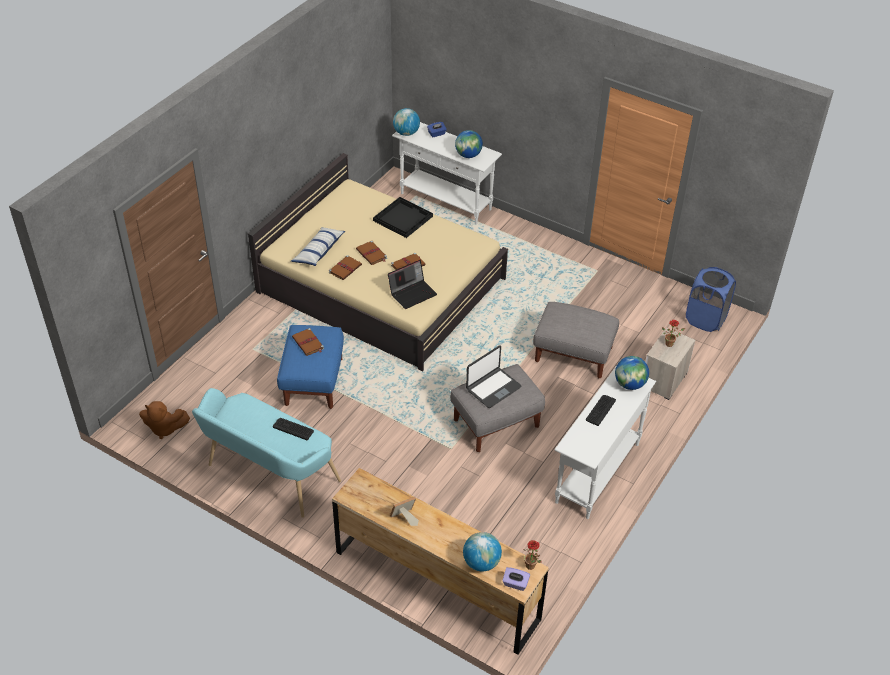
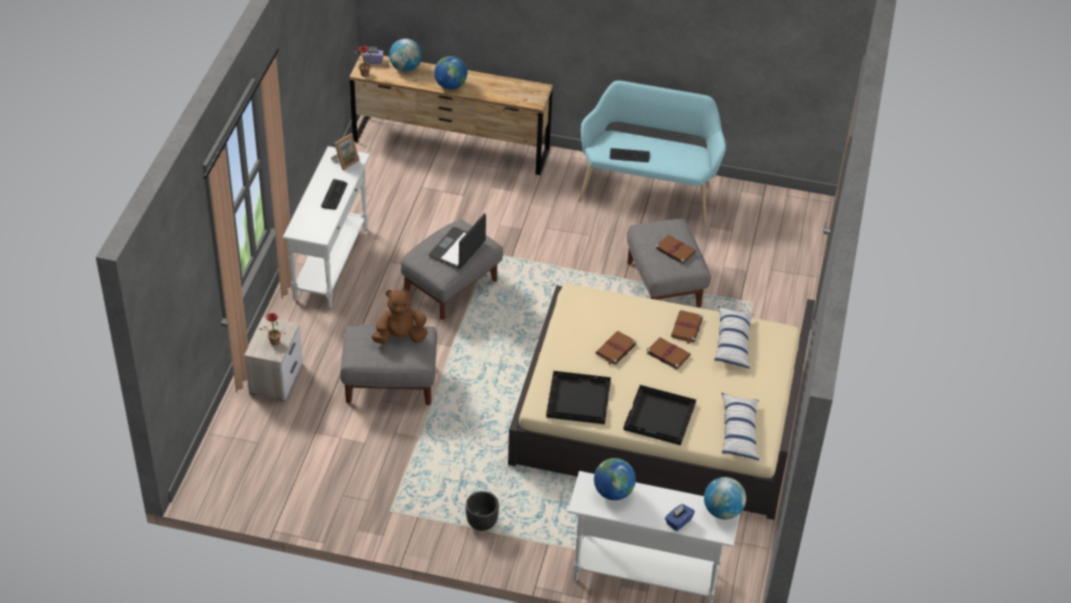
camera: 160 degrees right, 0 degrees up
(164, 428) = (776, 208): brown plush toy -> brown plush toy (400, 337)
(313, 381) = (664, 285): blue ottoman -> grey ottoman
(355, 198) = (739, 432): none -> pillow
(404, 518) = (483, 83): picture frame -> picture frame (345, 161)
(412, 293) = (591, 314): laptop -> none
(453, 241) = (578, 398): none -> black tray
(537, 250) = (482, 523): none -> black planter
(630, 384) = (309, 226): globe -> globe (450, 86)
(705, 319) = (232, 472): blue laundry basket -> none

